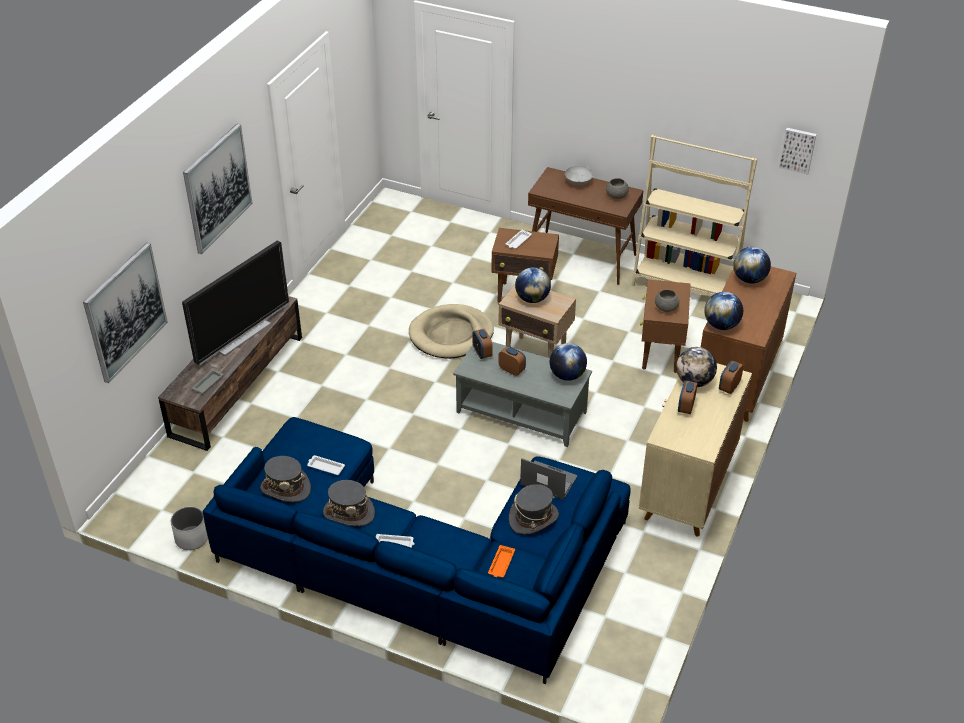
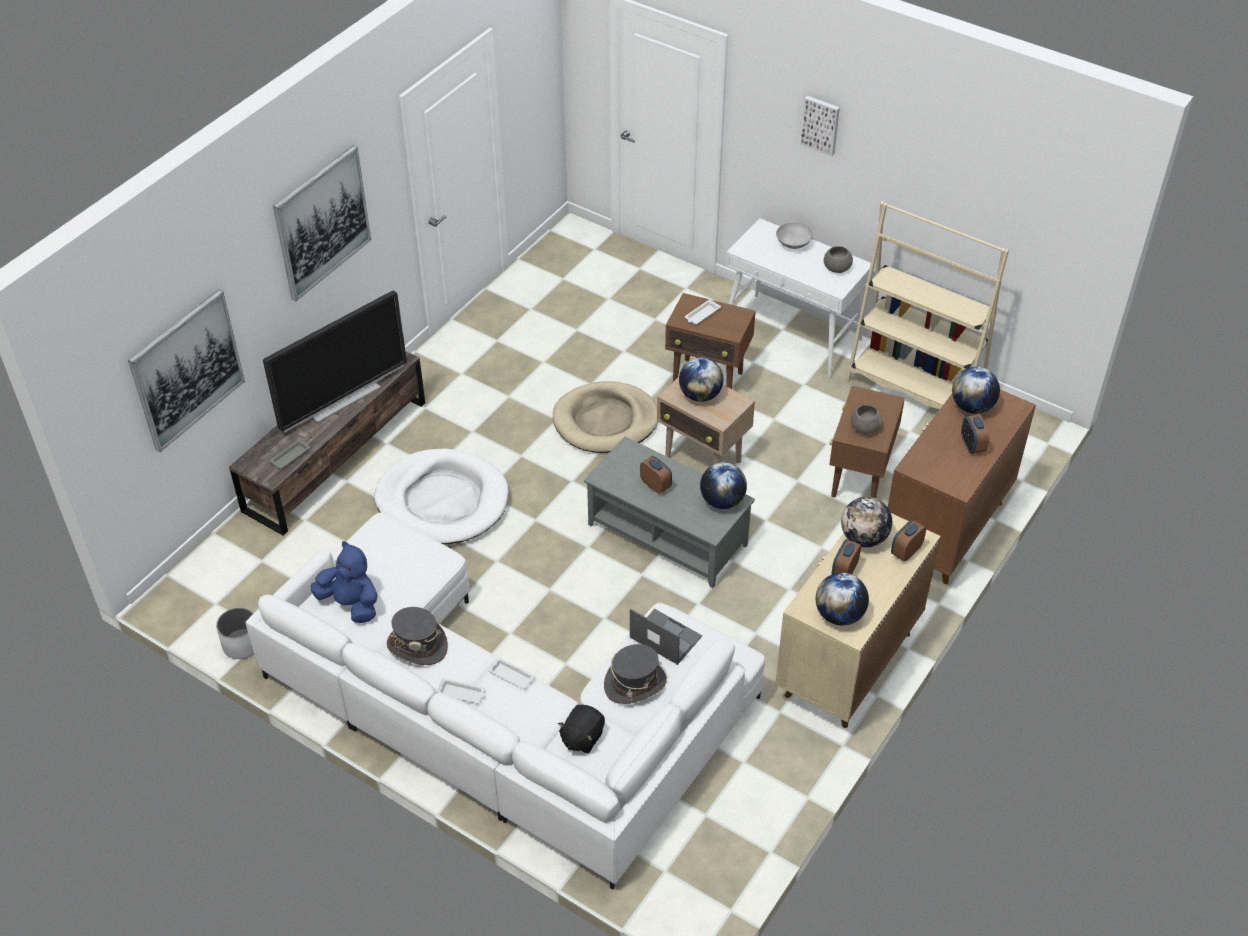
camera: 10 degrees right, 5 degrees up
(286, 488) = (351, 604): grey hat -> blue plush toy
(325, 467) = (403, 583): white tray -> white tray (510, 675)
(334, 409) = (442, 501): none -> white dog bed
(424, 562) = (505, 713): blue sofa -> white sofa
(482, 353) = (625, 458): alarm clock -> alarm clock (972, 446)
(501, 564) = (582, 737): orange tray -> black plush toy
(582, 257) = (792, 336): brown console table -> white console table
(721, 325) = (919, 466): globe -> globe (839, 615)
(797, 150) = (1066, 243): picture -> picture (821, 124)

